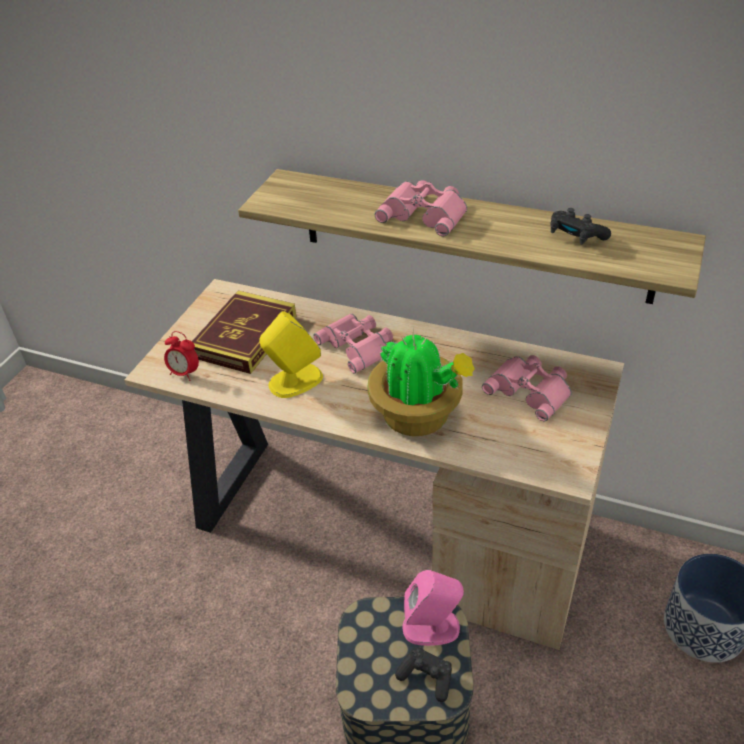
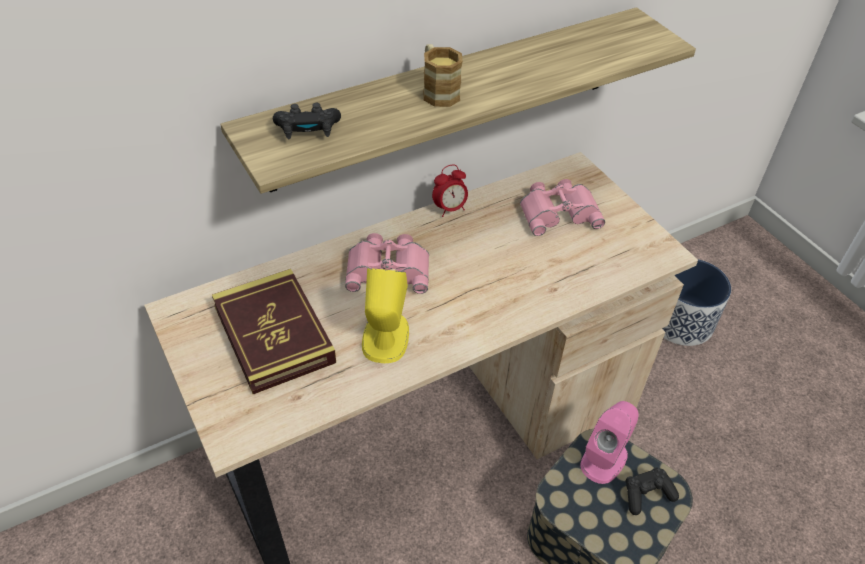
camera: 55 degrees left, 5 degrees up
(184, 373) = (271, 413): alarm clock -> alarm clock (449, 209)
(418, 417) = (522, 289): potted plant -> none
(425, 213) = (437, 91): pink binoculars -> mug
(575, 236) = (571, 50): black game controller -> black game controller (308, 131)

